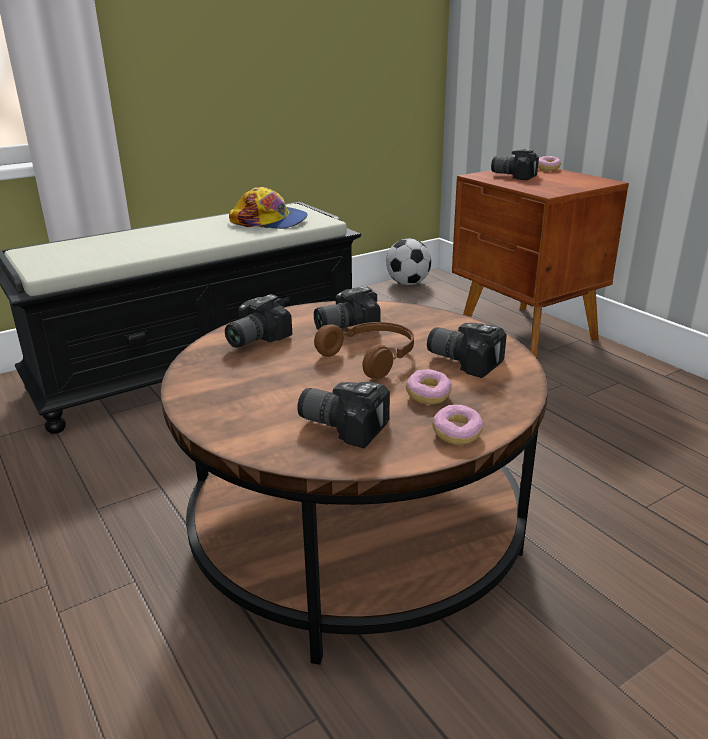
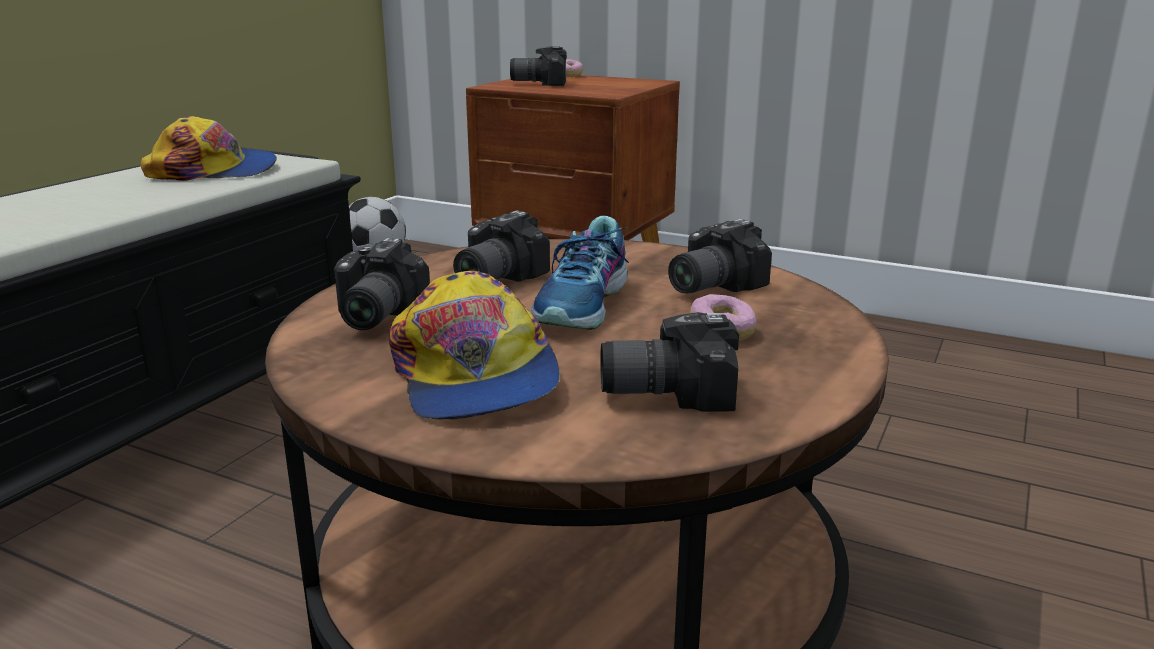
camera: 30 degrees left, 5 degrees down
(260, 388) = (474, 375): none -> cap
(372, 357) = (584, 305): brown headphones -> shoe
(457, 434) = (820, 365): donut -> none
(465, 360) = (707, 285): camera -> camera turned 45 degrees counterclockwise

